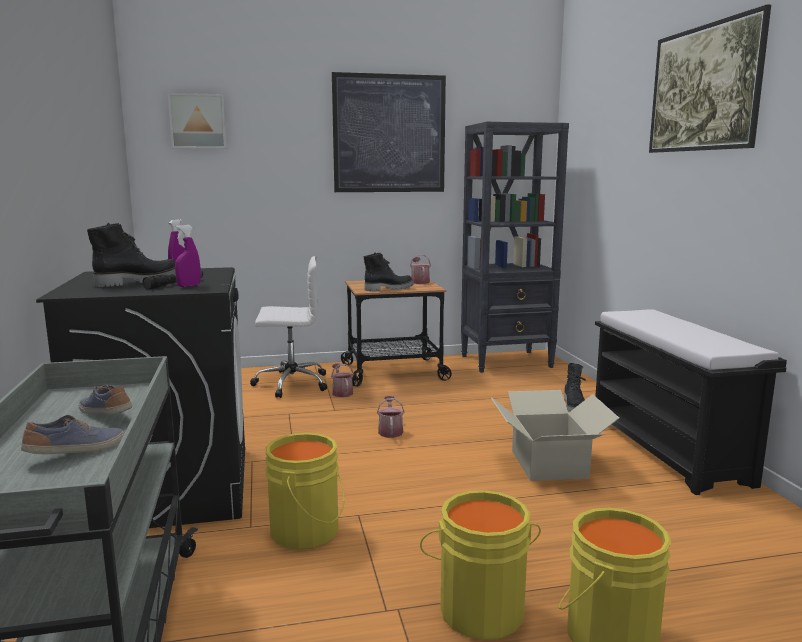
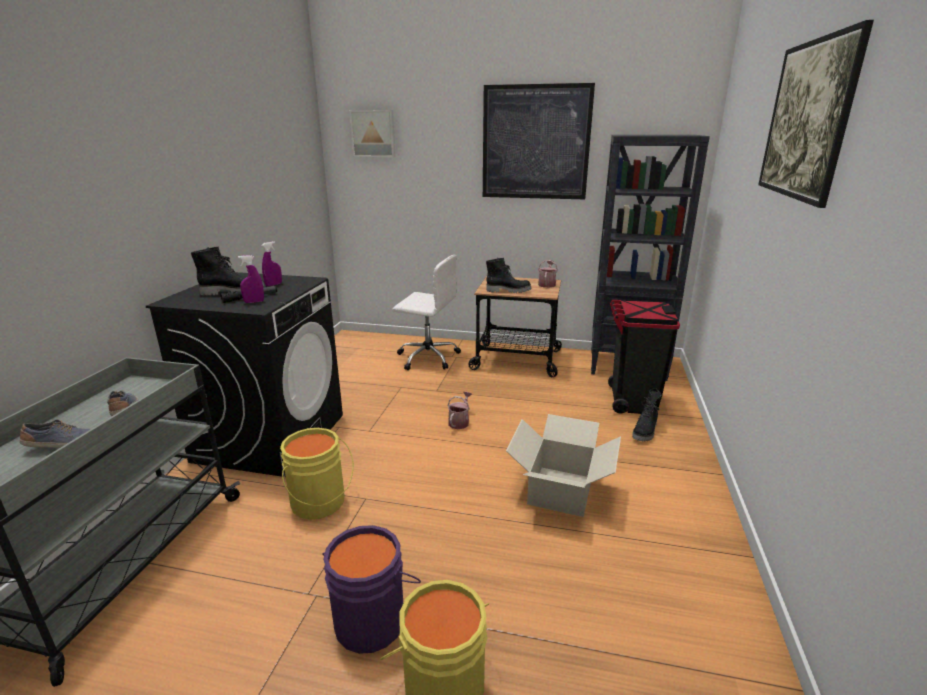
camera: 25 degrees right, 10 degrees up
(342, 392) = (457, 373): watering can -> none
(481, 609) = (371, 619): yellow bucket -> purple bucket
(540, 387) = (632, 401): none -> black trash can
(668, 450) = (695, 506): black bench -> none

